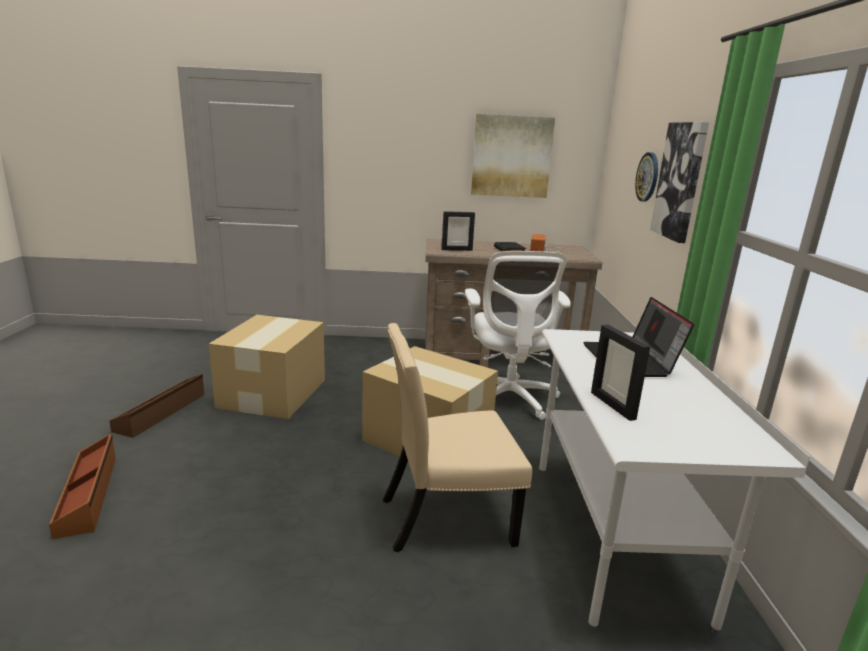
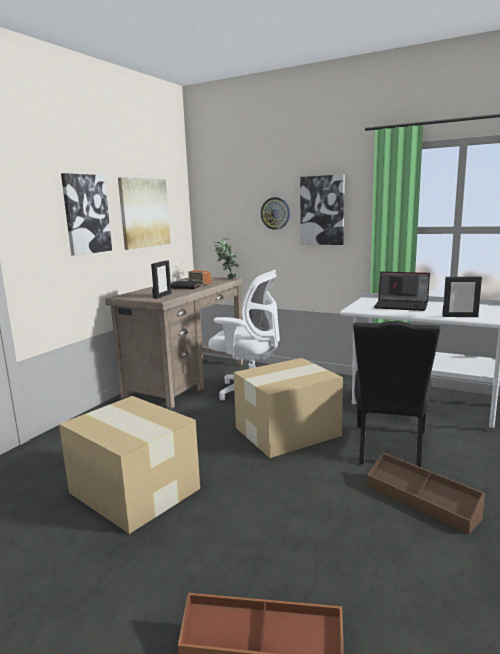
camera: 60 degrees left, 5 degrees down
(162, 412) = (97, 579): brown storage box -> brown storage box (421, 501)
(423, 150) = (86, 214): none -> picture
(449, 518) = (389, 445): beige chair -> black chair
(587, 257) = (227, 278): none -> potted plant

